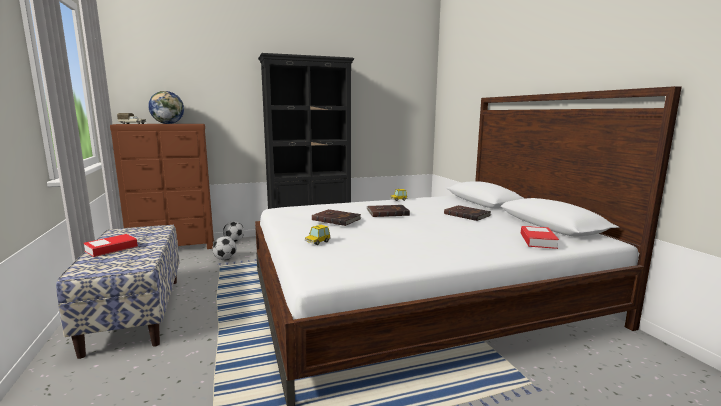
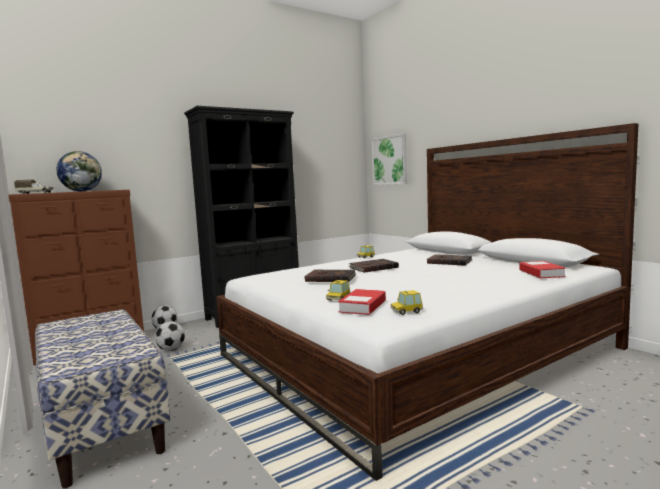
camera: 15 degrees left, 5 degrees down
(111, 249) = (73, 342): book -> book (363, 306)
(355, 264) = (406, 311): none -> toy car
(453, 106) = (390, 160): none -> picture

